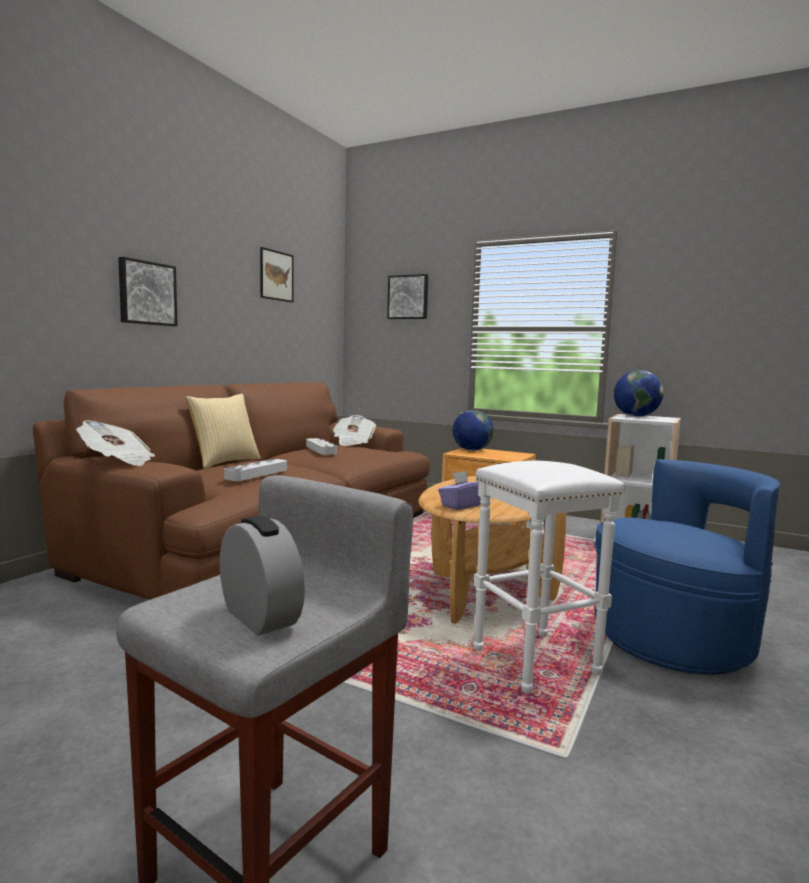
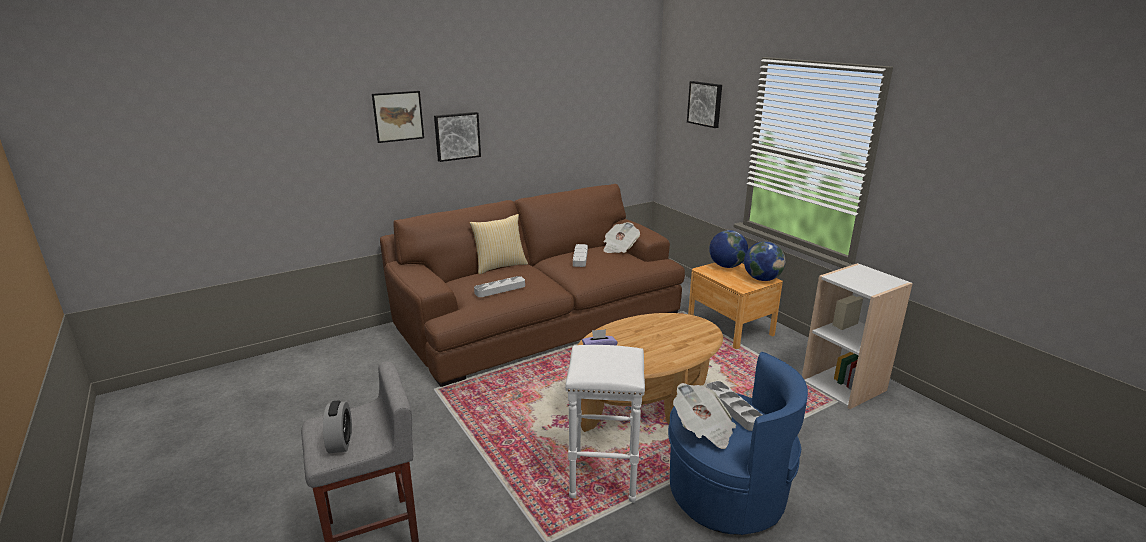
camera: 30 degrees right, 15 degrees up
(118, 462) = (413, 275): newspaper -> newspaper (703, 429)
(276, 275) = (577, 93): picture -> picture (398, 116)
(636, 416) = (861, 273): globe -> globe (762, 279)
(665, 522) = (733, 408): none -> grey tray

